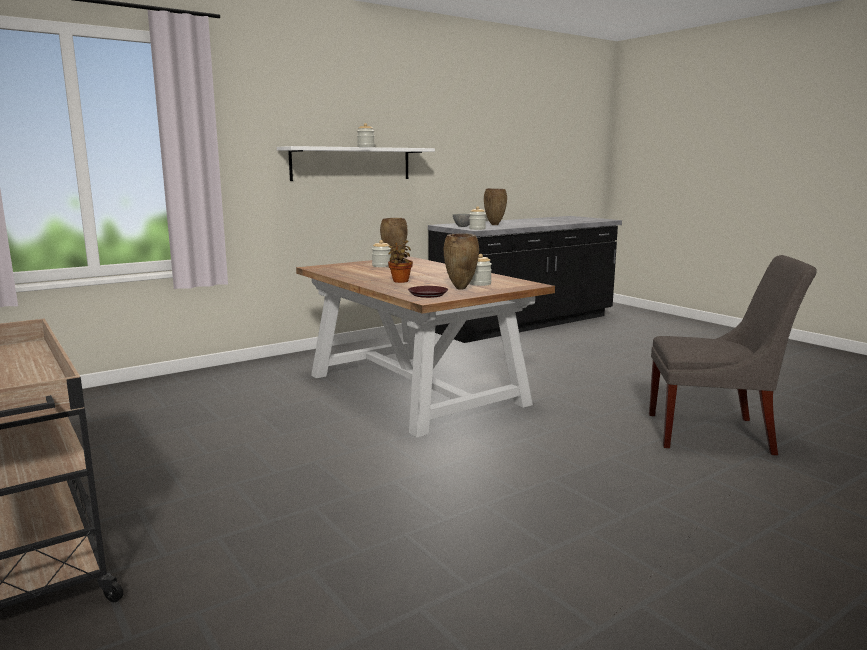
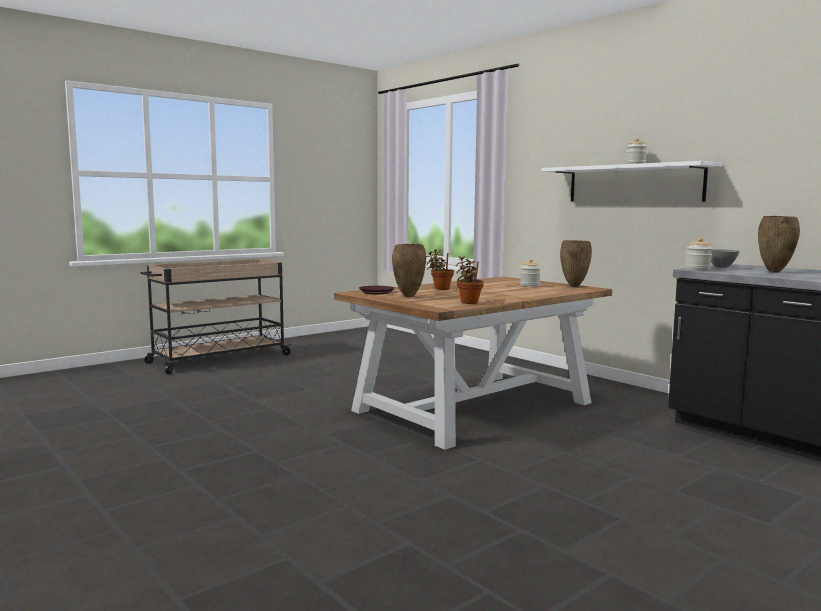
camera: 85 degrees right, 5 degrees down
(480, 284) = (437, 299): jar -> none
(496, 279) = (469, 302): none -> potted plant
(715, 434) = (363, 542): grey chair -> none

